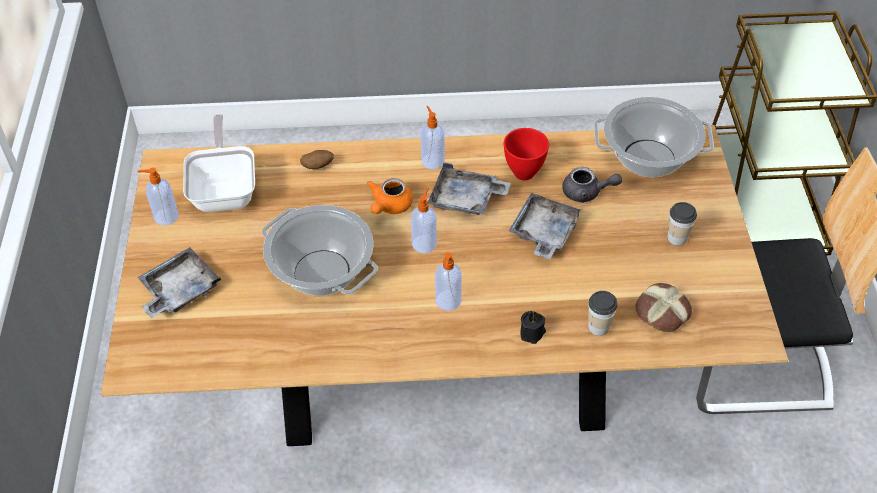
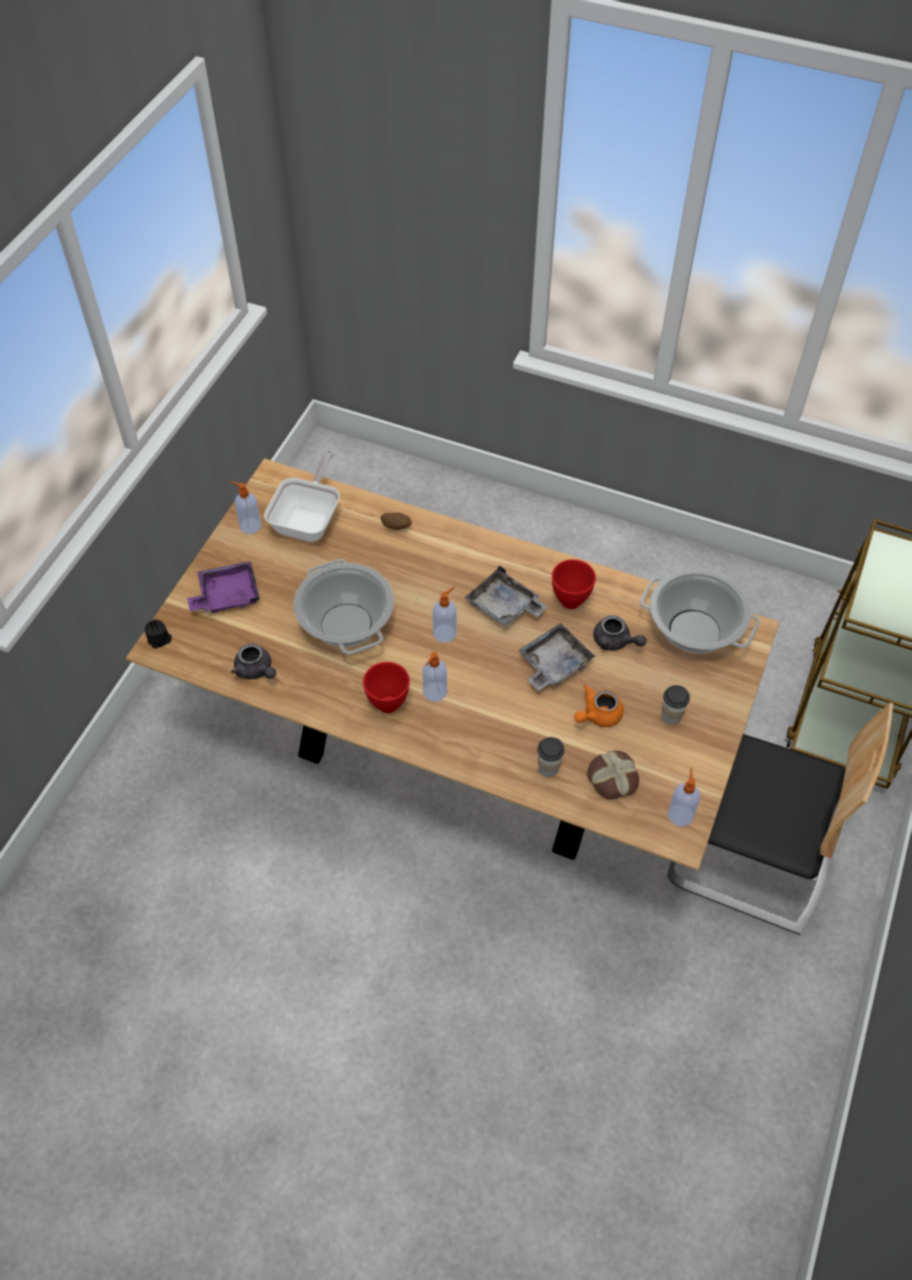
camera: 25 degrees right, 5 degrees up
(179, 291) = (227, 595): grey tray -> purple tray
(254, 351) = (256, 670): none -> grey teapot
(389, 206) = (435, 587): orange teapot -> orange teapot (597, 715)
(408, 330) = (387, 704): none -> red bowl
(432, 161) = (497, 559): soap dispenser -> soap dispenser (680, 814)
(532, 333) = (488, 750): black candle -> black candle (159, 639)

